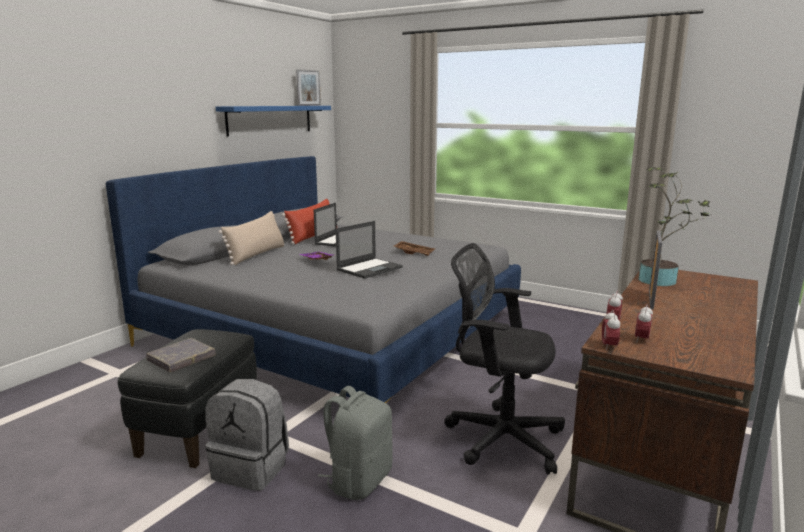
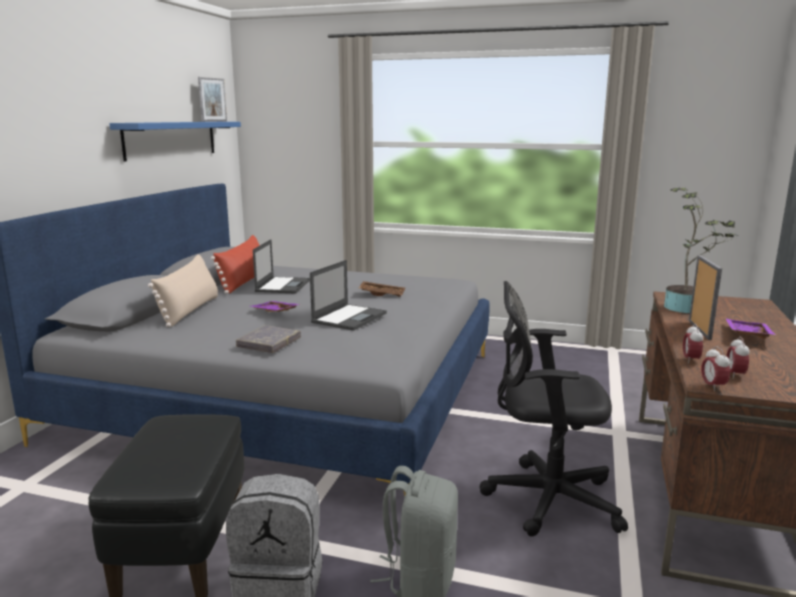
camera: 15 degrees left, 0 degrees up
(181, 358) = (169, 459): grey book -> grey book (269, 343)
(693, 308) = (746, 335): none -> purple tray

